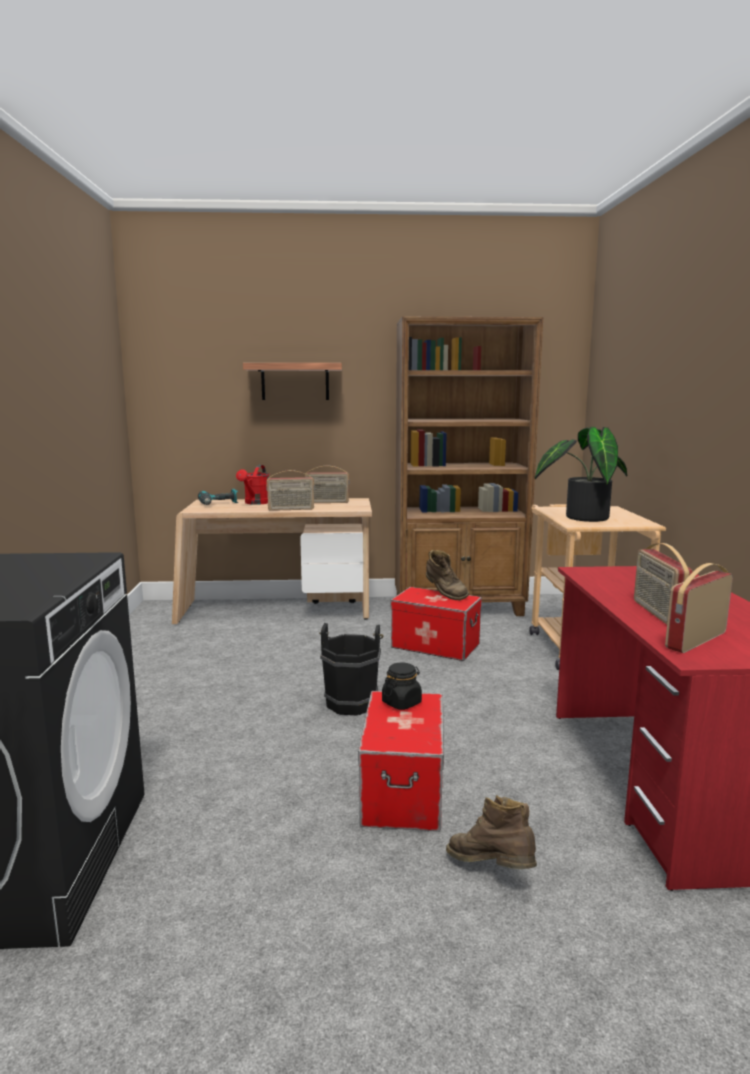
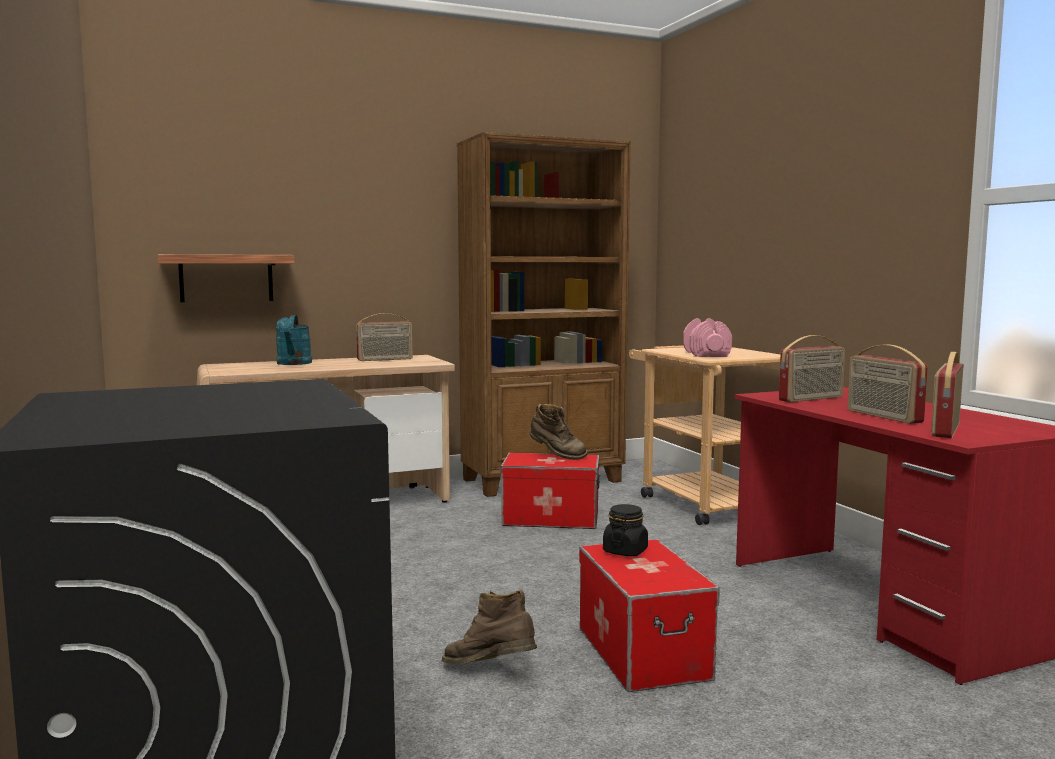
camera: 20 degrees left, 5 degrees down
(218, 504) = (244, 366): power drill -> none
(256, 503) = (293, 363): red watering can -> turquoise watering can
(291, 509) = (352, 367): radio -> radio (811, 399)
(295, 382) = (333, 210): shelf -> shelf (226, 278)
(352, 701) = (506, 581): black bucket -> none
(491, 871) = (794, 703): brown boot -> brown boot (490, 671)
(581, 517) = (706, 354): potted plant -> pink dumbbell

